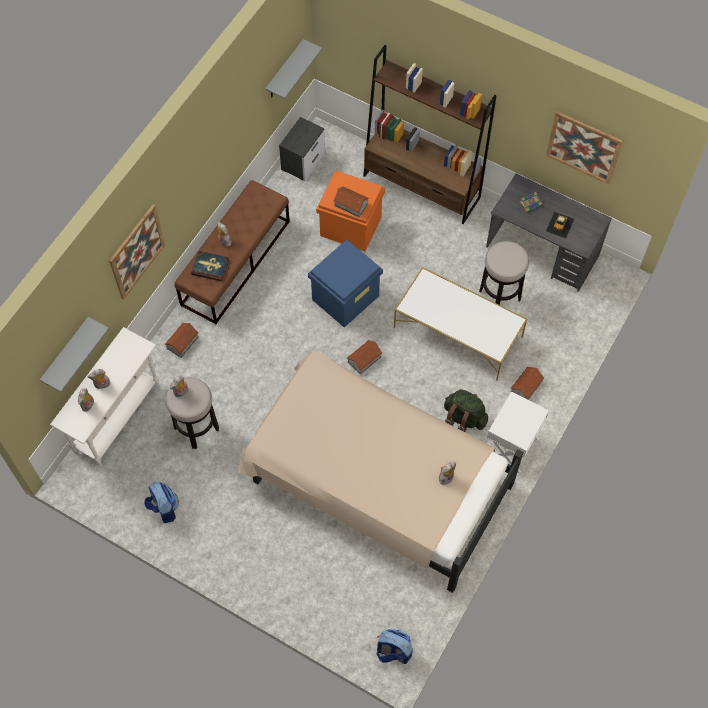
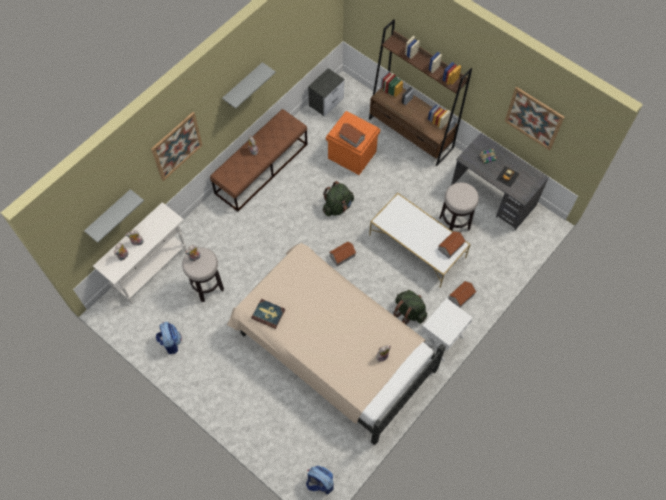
camera: 10 degrees right, 0 degrees up
(182, 342) = (210, 221): toy house -> toy house (450, 246)
(210, 267) = (238, 168): book -> book (268, 314)
(284, 71) = (317, 29): grey shelf -> grey shelf (243, 85)
(345, 297) = (337, 207): blue storage box -> green backpack

